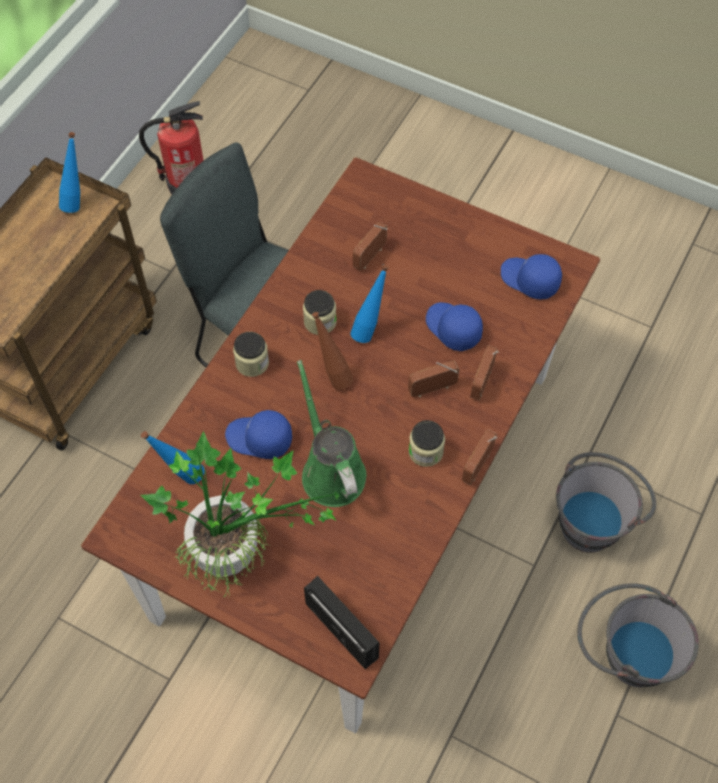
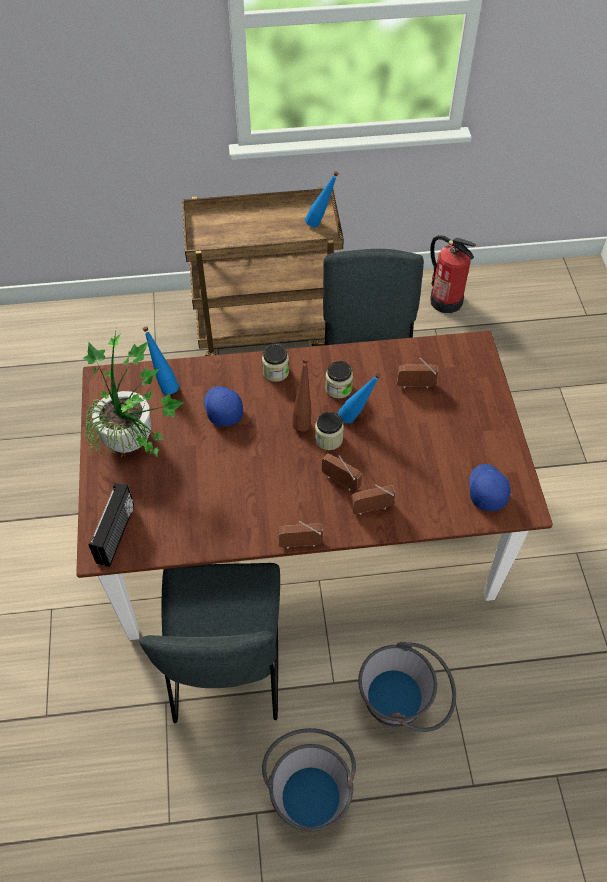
camera: 55 degrees right, 5 degrees down
(331, 470) = (229, 460): green watering can -> none
(425, 451) = (287, 505): jar -> jar (328, 439)
(452, 329) = (400, 465): blue cap -> none
(453, 653) = (226, 668): none -> grey chair

